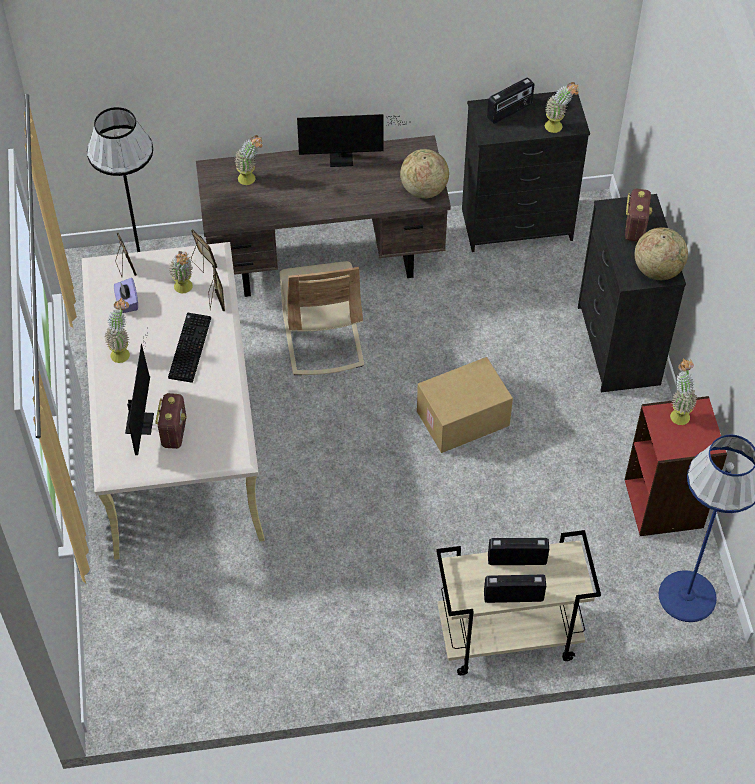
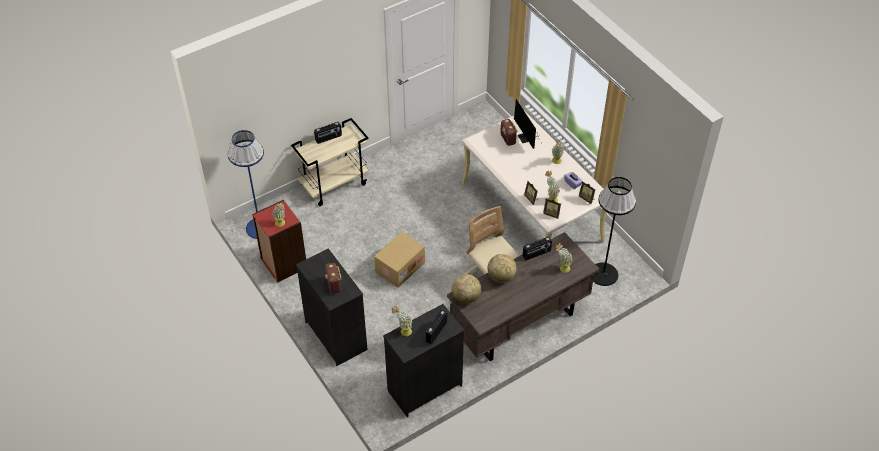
camera: 155 degrees right, 5 degrees down
(188, 347) = (528, 174): keyboard -> none
(345, 158) = (520, 300): monitor -> none
(517, 559) = (333, 151): radio -> radio (536, 254)
(657, 270) = (313, 266): globe -> globe (501, 277)

